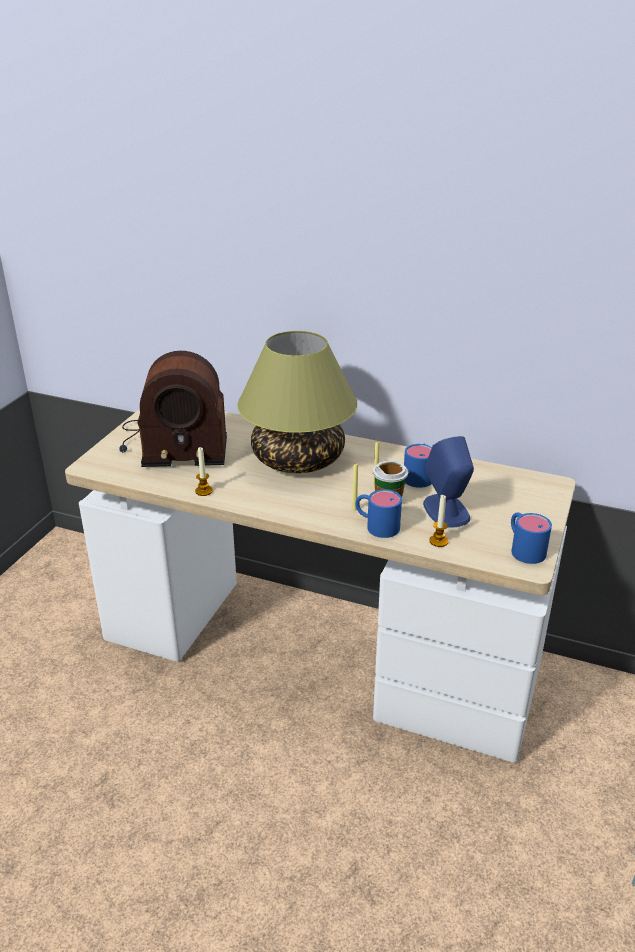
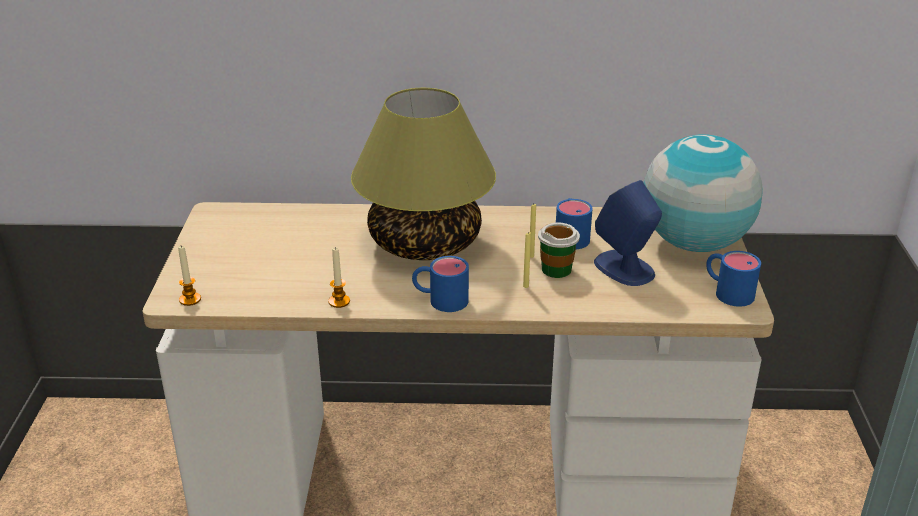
camera: 20 degrees left, 0 degrees up
(173, 443) = (261, 252): radio -> none
(376, 525) = (562, 299): blue mug -> blue mug (440, 300)
(438, 541) = (638, 302): candle -> candle (190, 299)
(523, 502) = (694, 243): none -> globe

